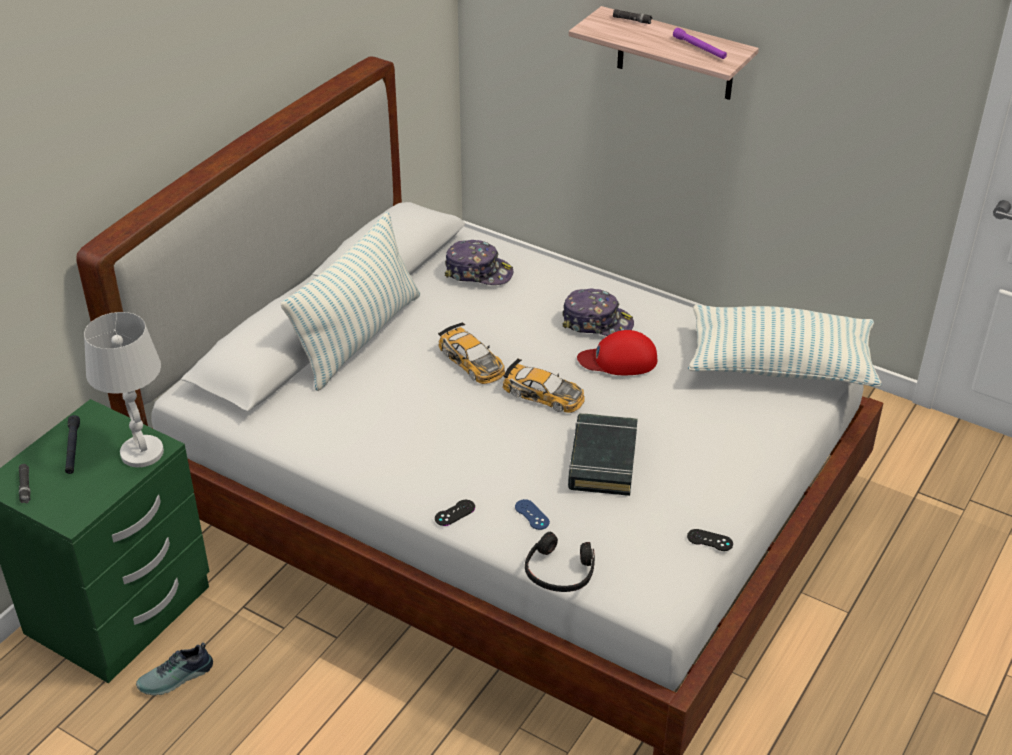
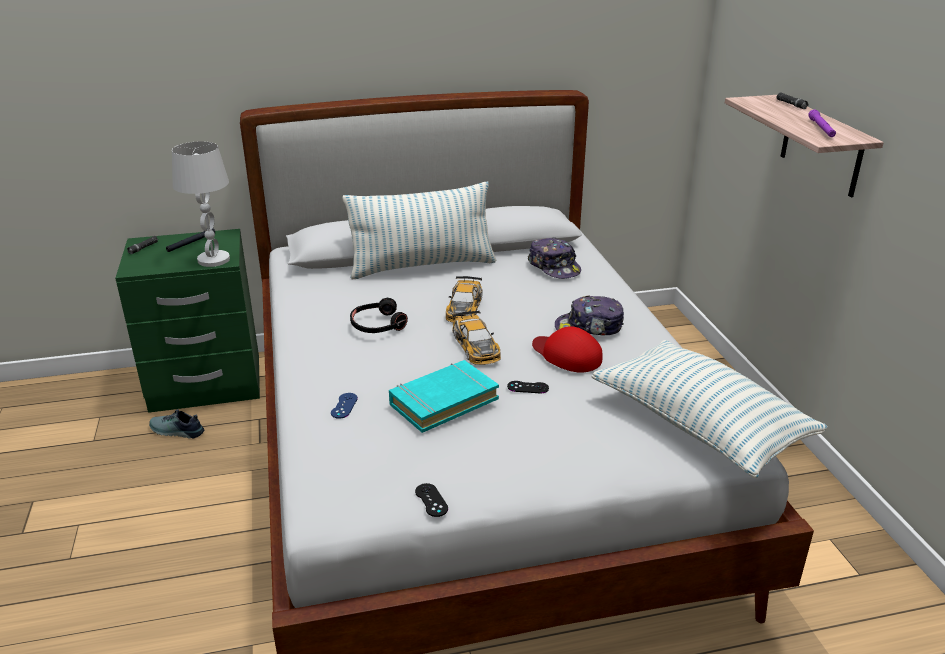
camera: 45 degrees right, 10 degrees down
(455, 513) = (304, 377): black game controller -> black game controller (528, 387)
(560, 571) = (297, 447): black headphones -> black headphones (377, 325)
(597, 322) = (589, 327): cap -> cap turned 120 degrees clockwise
(602, 460) = (443, 401): black book -> turquoise book

